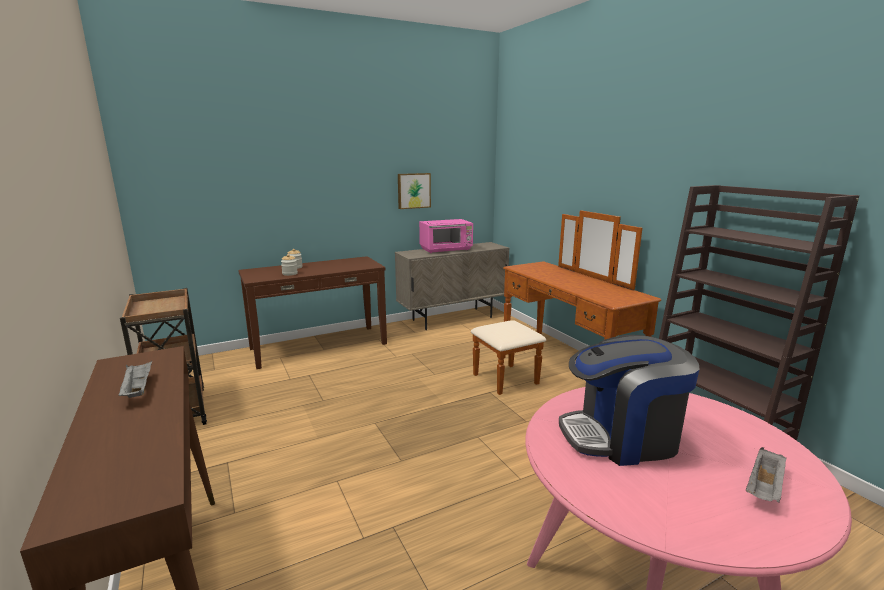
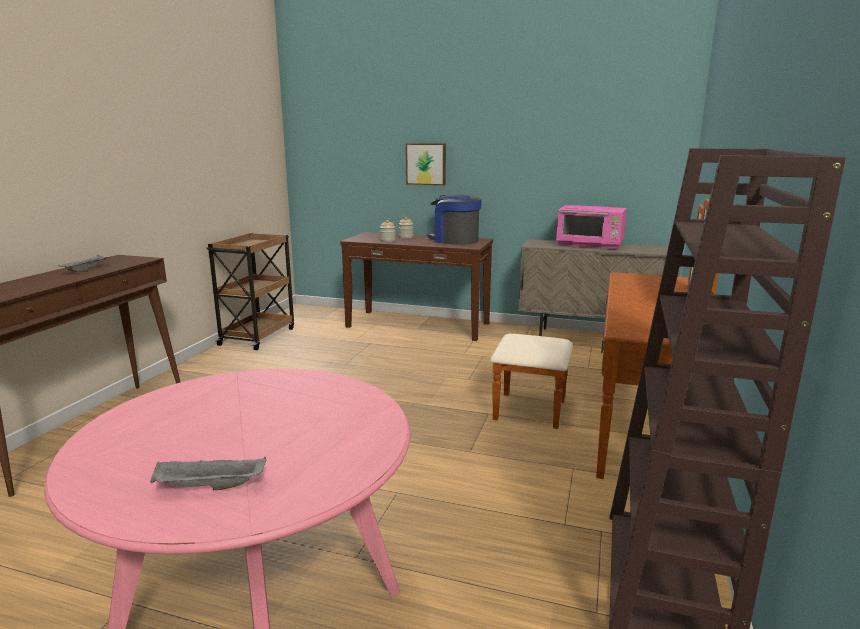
camera: 45 degrees right, 0 degrees up
(413, 190) = (562, 165): picture -> picture (426, 164)
(621, 437) = (241, 408): coffee machine -> coffee machine (454, 240)

